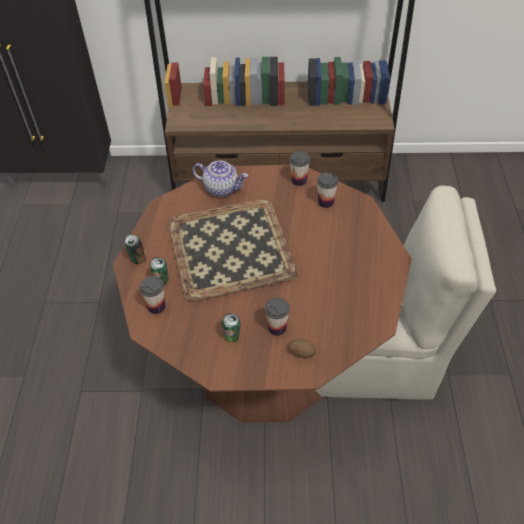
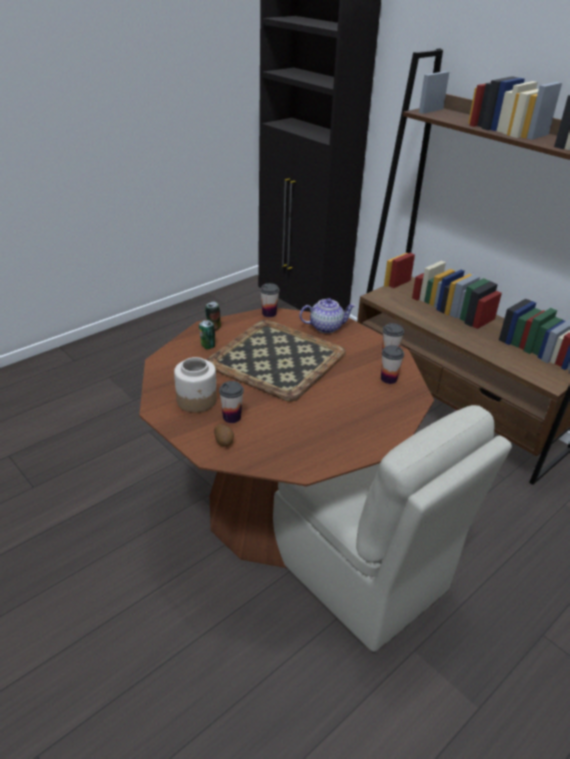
camera: 45 degrees right, 15 degrees down
(156, 306) = (183, 355): cup -> cup (269, 313)
(222, 188) = (326, 327): teapot -> teapot turned 75 degrees counterclockwise
(232, 337) = (197, 400): can -> jar

